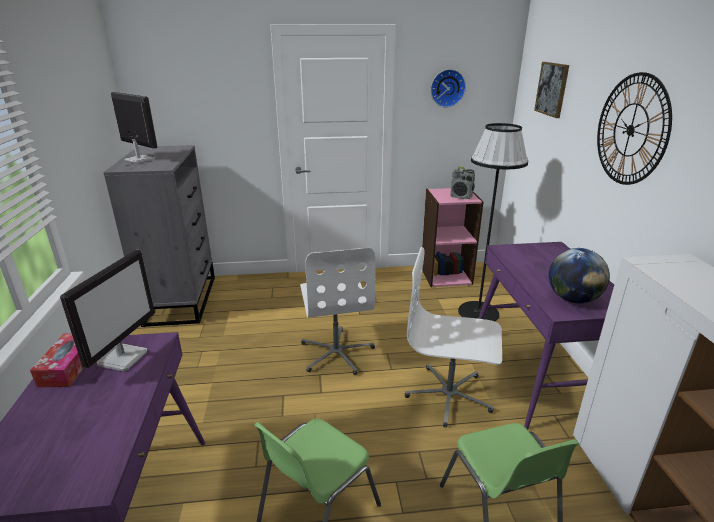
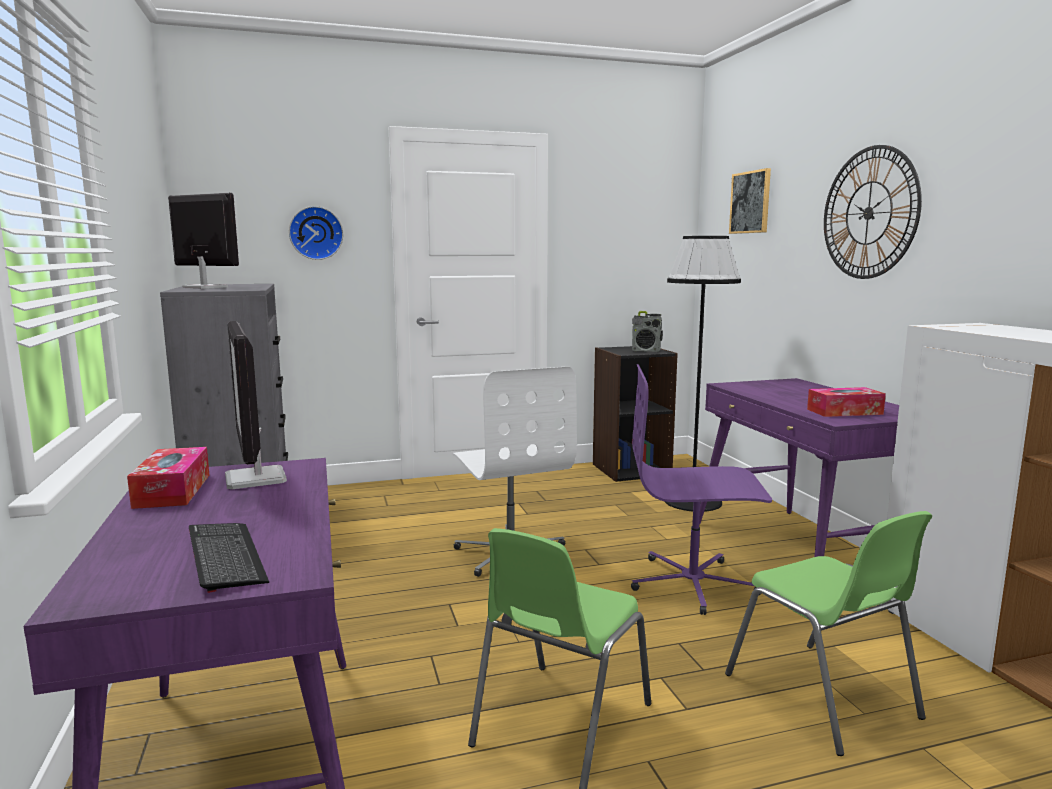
camera: 10 degrees left, 15 degrees down
(64, 457) = (226, 557): none -> keyboard
(123, 357) = (256, 479): monitor -> monitor turned 150 degrees clockwise
(445, 275) = (631, 469): pink bookcase -> black bookcase
(447, 88) = (614, 215): wall clock -> wall clock (316, 233)
(449, 396) = (693, 583): white office chair -> purple office chair
(572, 299) = (844, 412): globe -> tissue box

